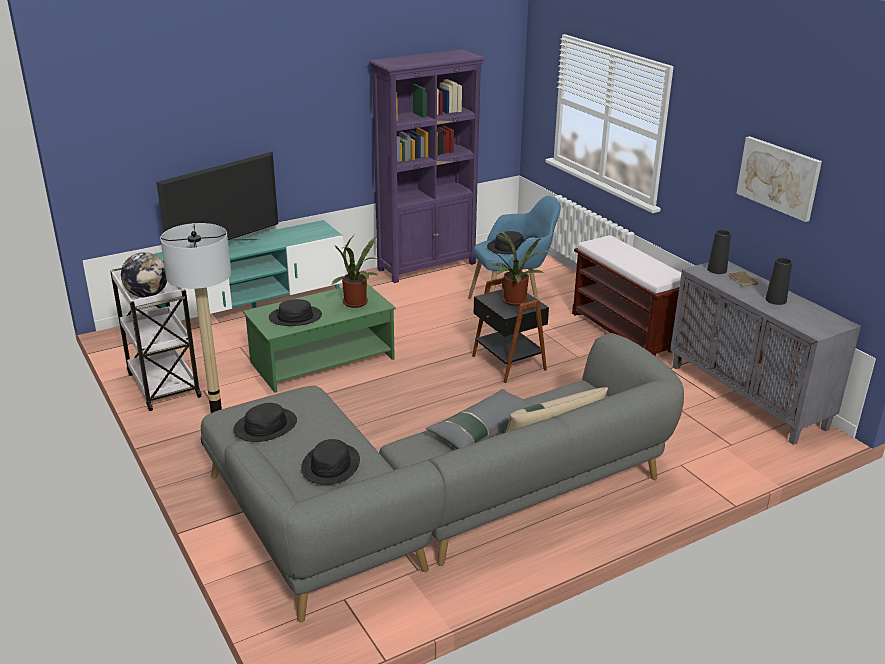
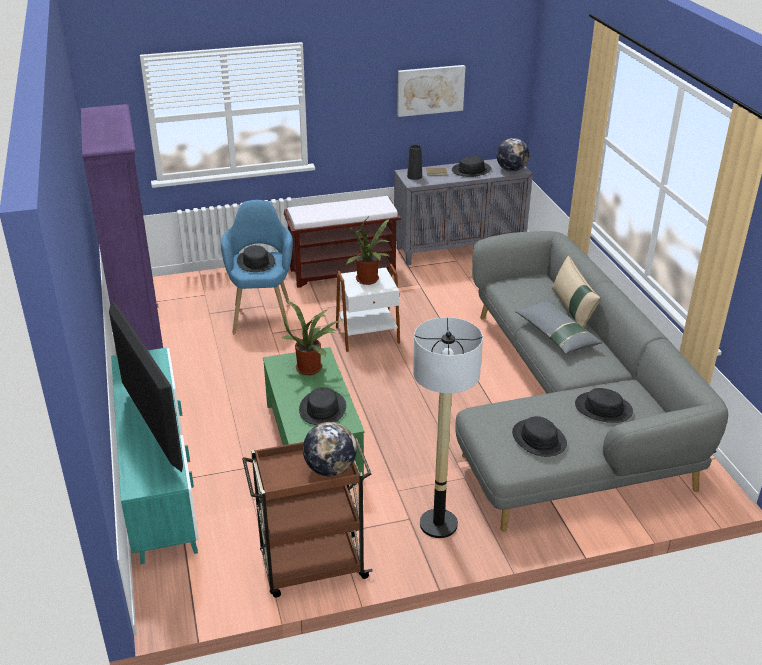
camera: 75 degrees left, 5 degrees up
(163, 384) = (311, 566): white cart -> brown cart
(507, 363) = (368, 336): black side table -> white side table
(775, 300) = (471, 170): black vase -> black hat
(809, 325) = (511, 170): none -> globe

